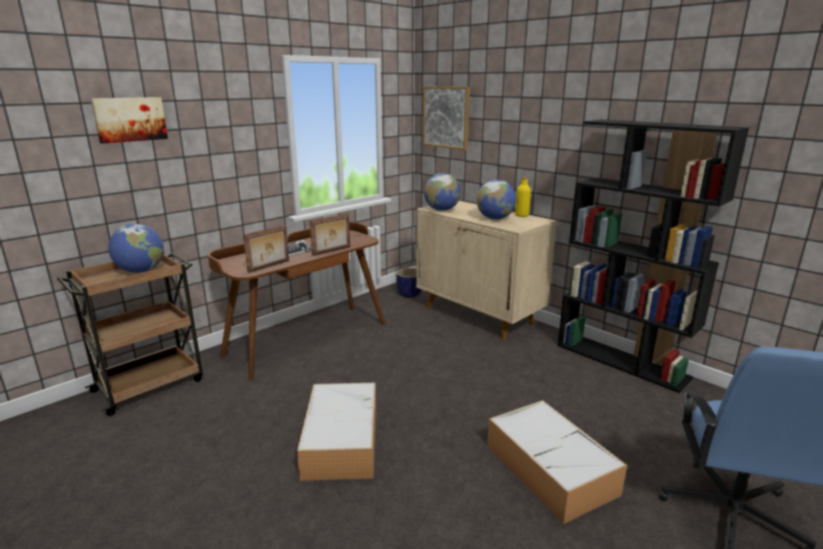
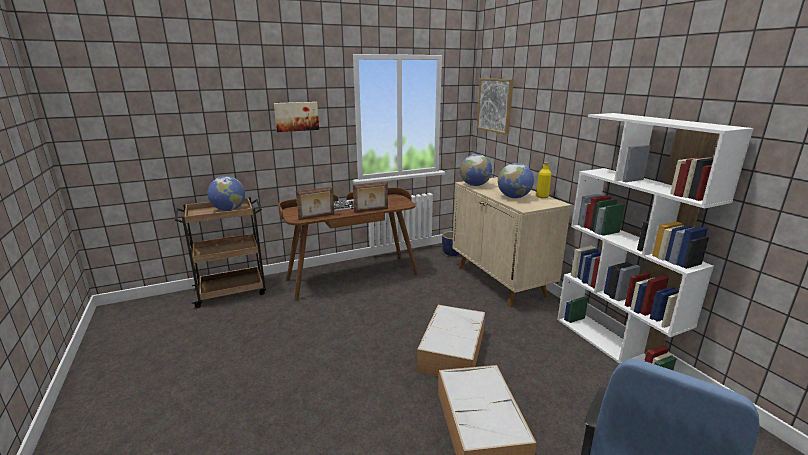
camera: 20 degrees right, 0 degrees up
(130, 119) = (232, 102): picture -> picture (296, 116)
(341, 439) = (330, 360): storage box -> storage box (452, 349)
(622, 361) = (614, 346): black bookcase -> white bookcase

